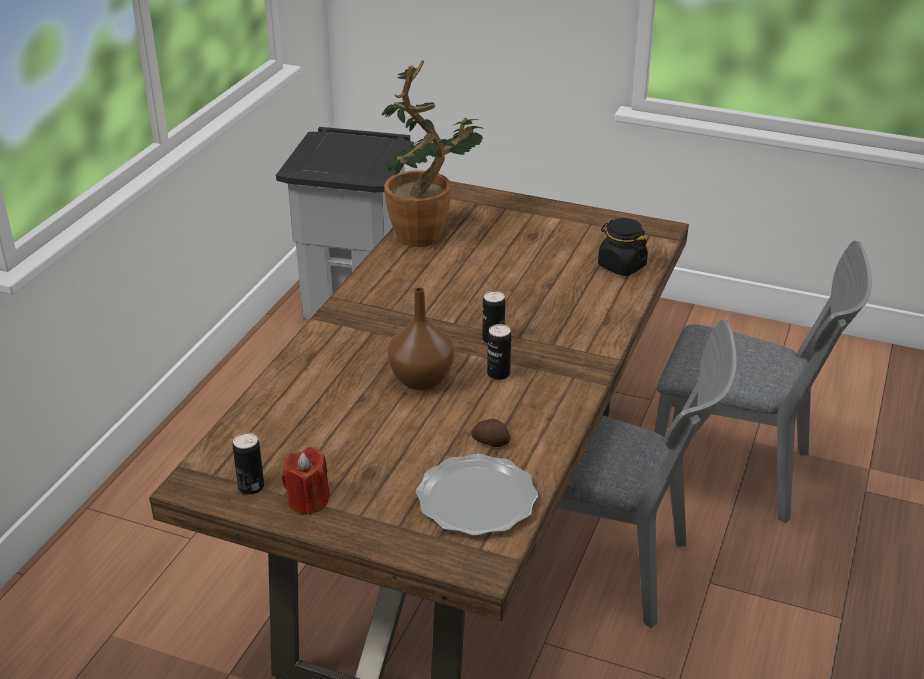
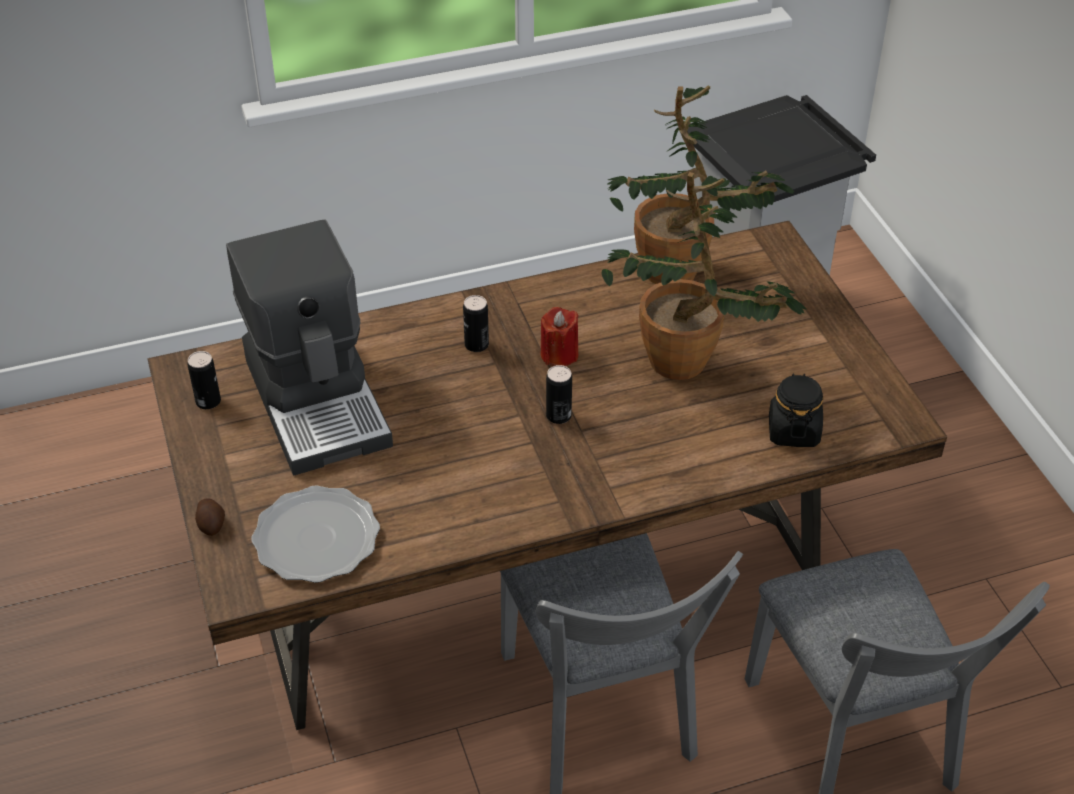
camera: 50 degrees right, 10 degrees up
(308, 500) = (221, 442): red candle -> red candle (559, 354)
(331, 431) = (319, 400): none -> coffee machine
(422, 380) = (445, 409): brown vase -> none
(491, 441) = (404, 502): potato -> potato (211, 523)
(498, 374) = (508, 450): can -> can (476, 345)
(517, 271) = (690, 367): none -> potted plant

